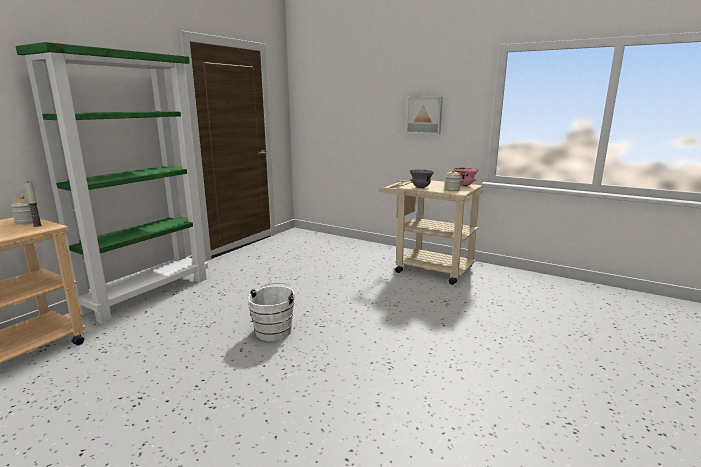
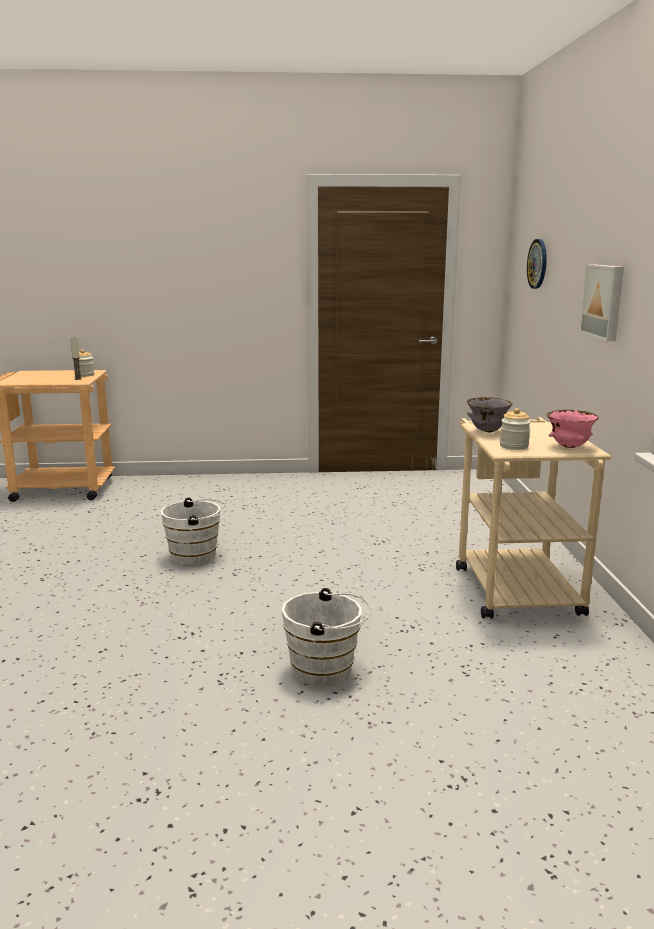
camera: 55 degrees right, 0 degrees up
(148, 294) = (202, 483): green bookcase -> none
(336, 99) = (538, 264): none -> wall clock
(471, 335) = (327, 670): none -> white bucket

